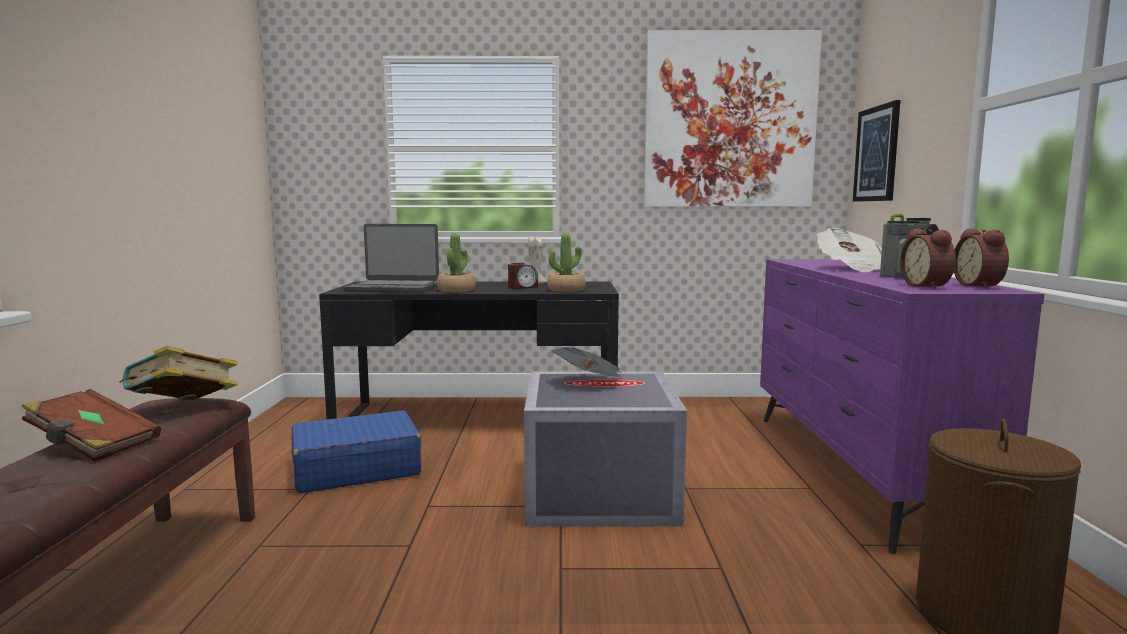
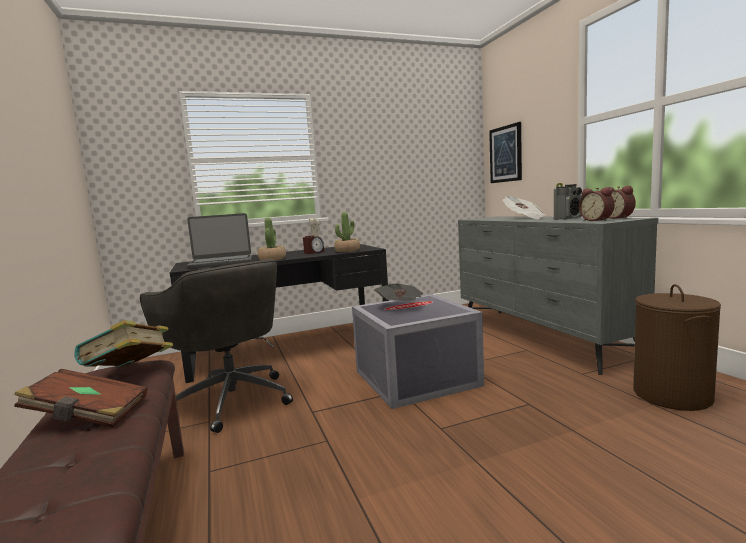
camera: 20 degrees left, 0 degrees up
(355, 468) = (231, 399): blue suitcase -> grey office chair
(729, 121) = (418, 137): picture -> none
(854, 472) = (539, 337): purple dresser -> grey dresser

